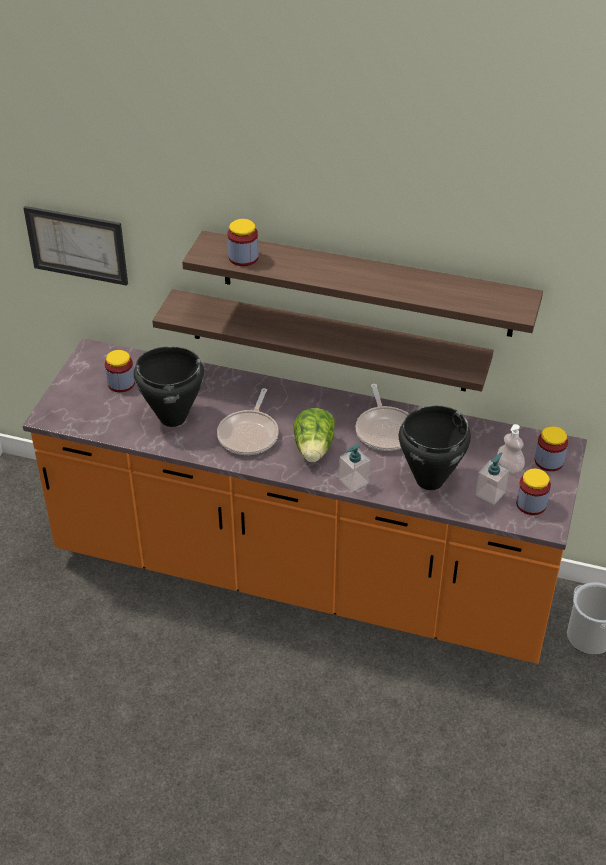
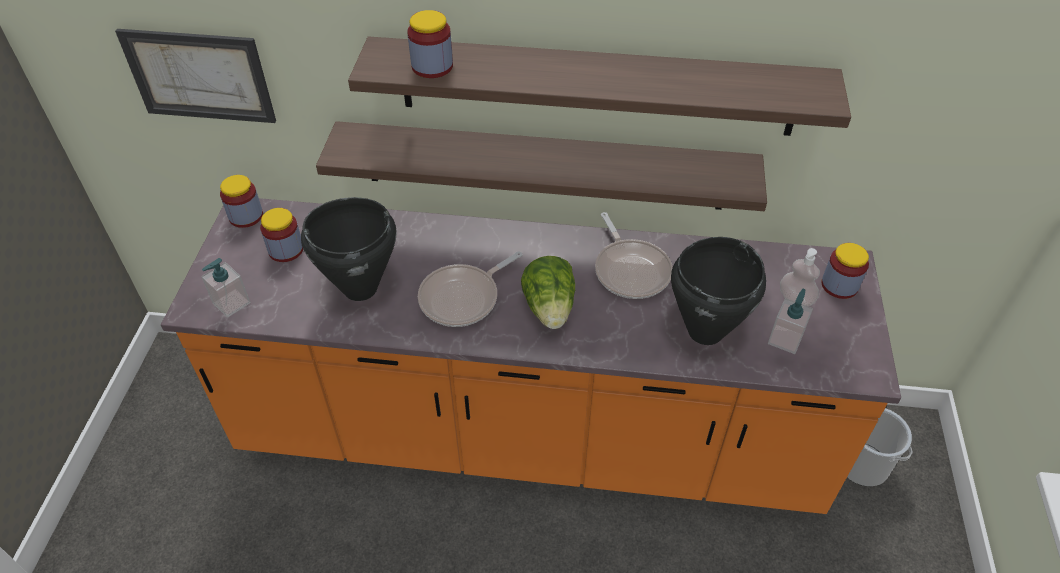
camera: 10 degrees left, 5 degrees up
(249, 434) = (463, 298): frying pan -> frying pan turned 45 degrees clockwise
(353, 481) = (611, 346): soap dispenser -> soap dispenser (231, 303)
(531, 504) = (839, 347): jar -> jar (246, 216)

